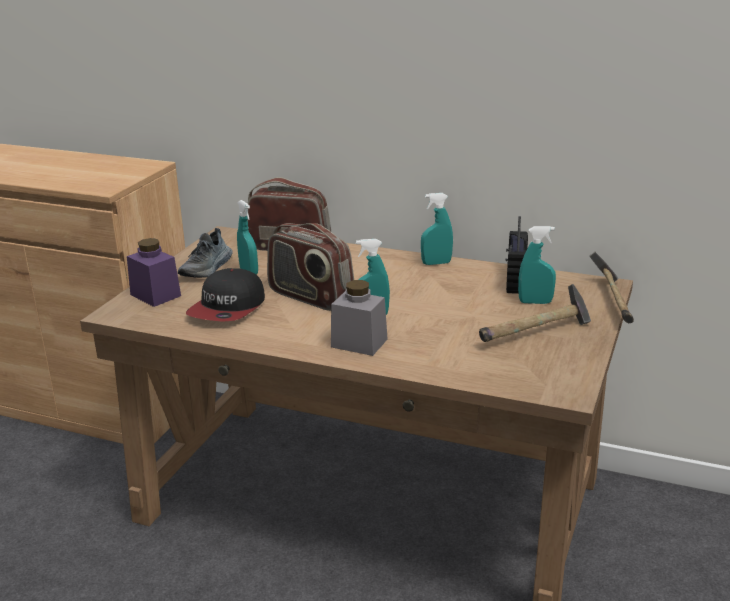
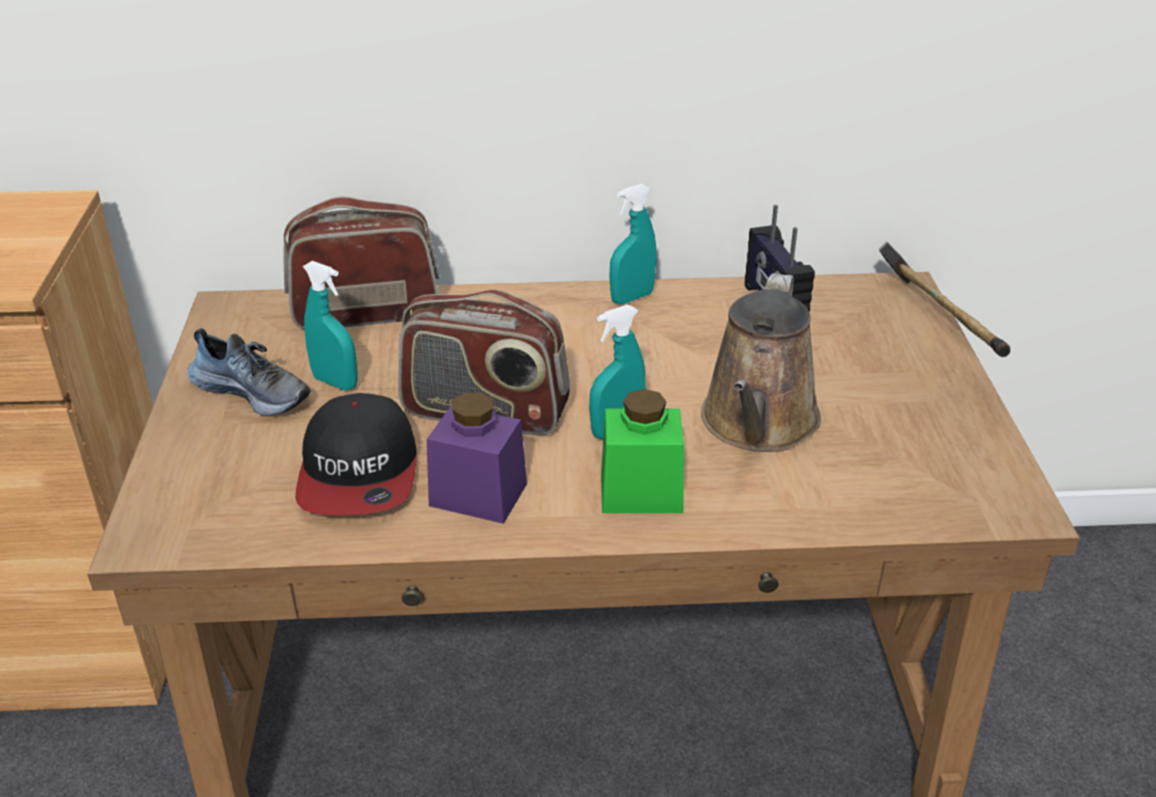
camera: 25 degrees left, 10 degrees up
(155, 295) = (199, 475): purple jar -> purple jar (478, 495)
(207, 268) = (253, 391): shoe -> shoe turned 60 degrees counterclockwise
(359, 343) = (641, 492): grey jar -> green jar
(451, 328) = (758, 424): none -> brown watering can
(535, 302) = (835, 343): turquoise spray bottle -> none
(536, 333) = (884, 403): hammer -> none

